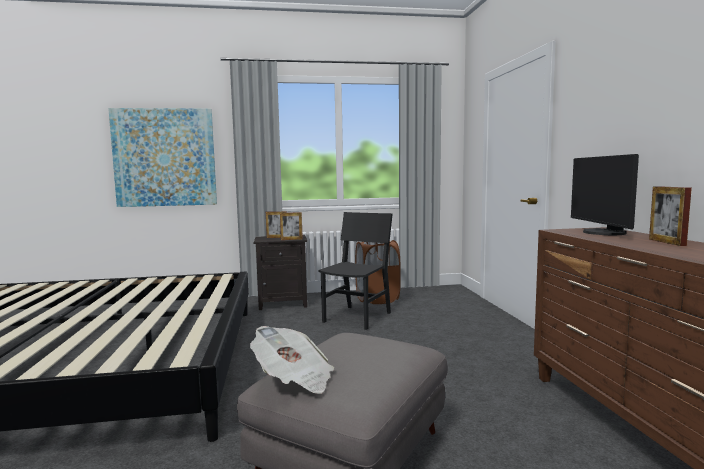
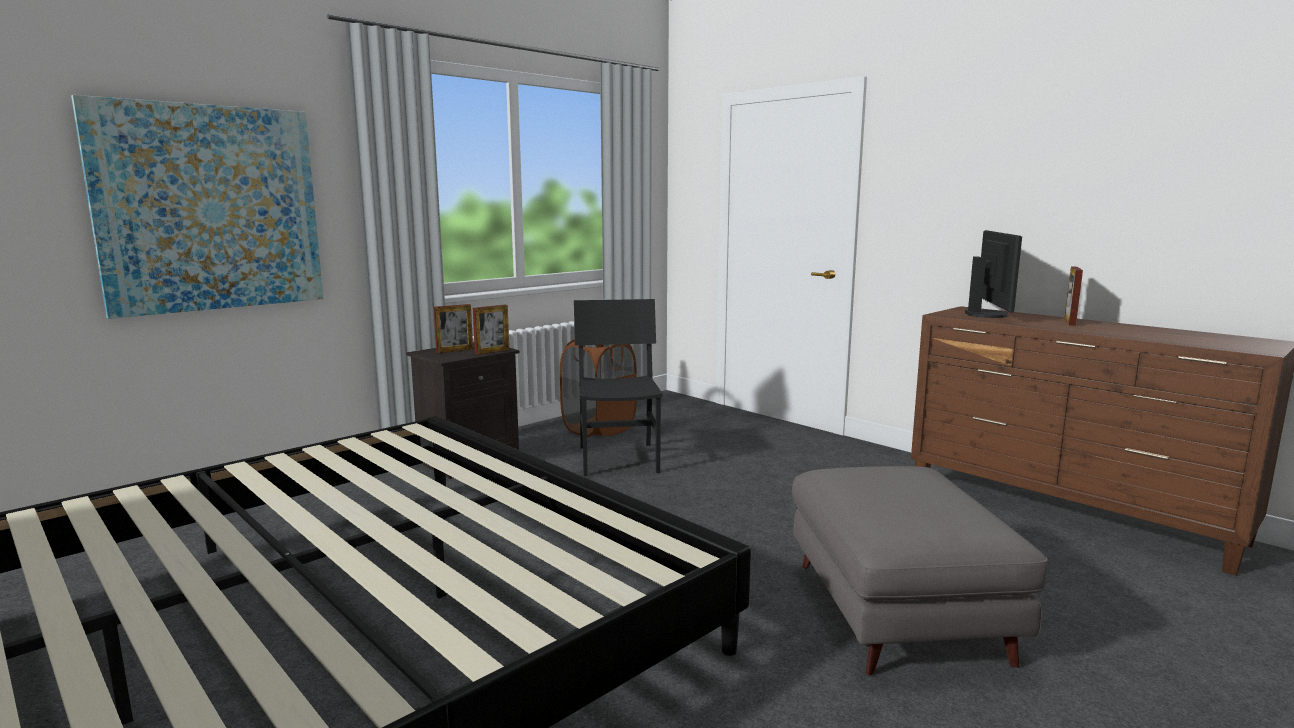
camera: 35 degrees left, 5 degrees up
(294, 379) = (910, 528): newspaper -> none
(602, 233) = (988, 315): monitor -> monitor turned 135 degrees counterclockwise
(666, 242) = (1070, 322): picture frame -> picture frame turned 60 degrees clockwise

